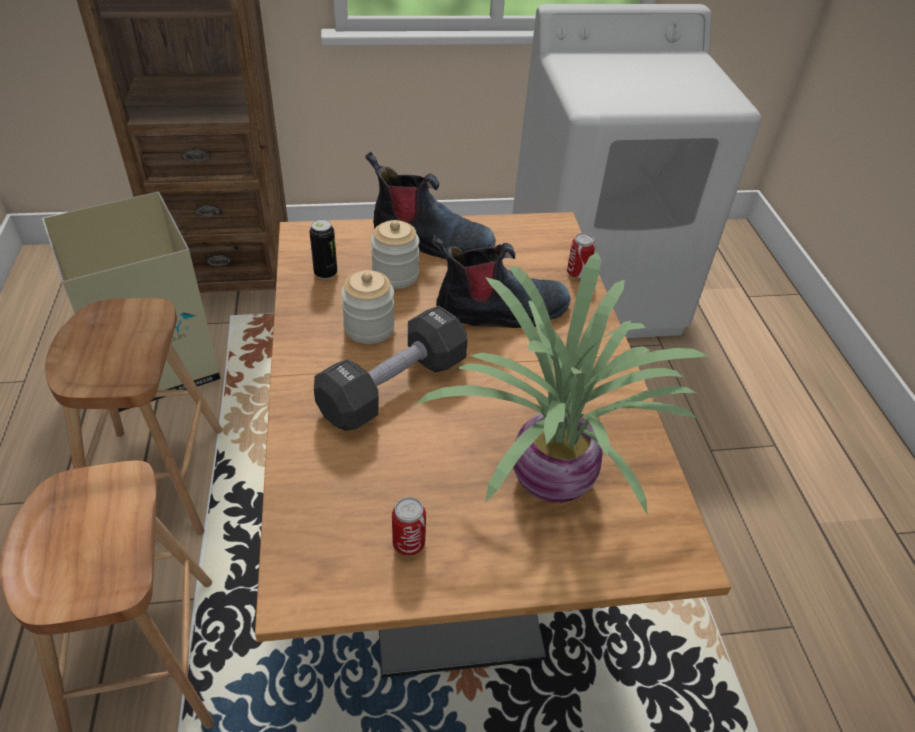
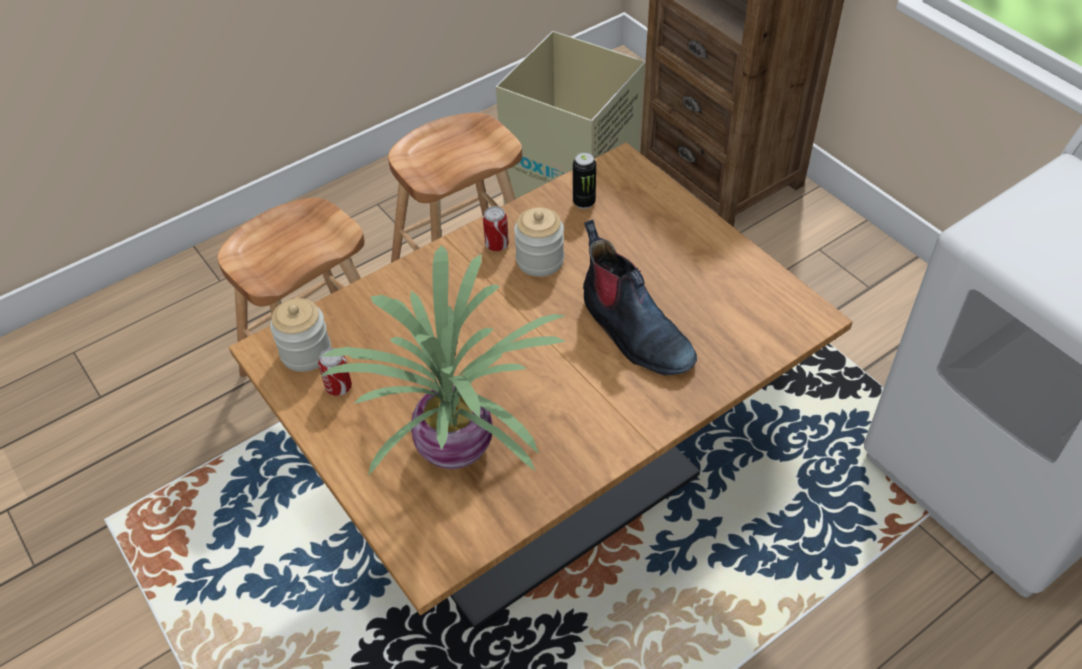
camera: 65 degrees right, 5 degrees up
(393, 387) = (484, 307): black dumbbell -> none
(395, 275) = (621, 243): jar -> jar (306, 353)
(430, 241) = (691, 242): boot -> none
(577, 273) = (745, 364): can -> can (497, 245)

